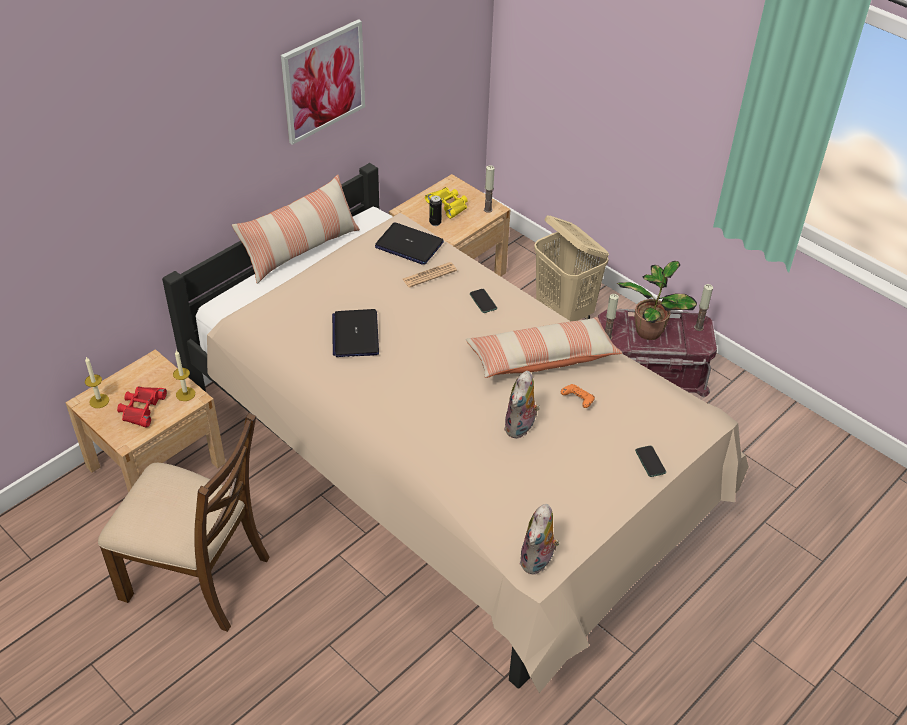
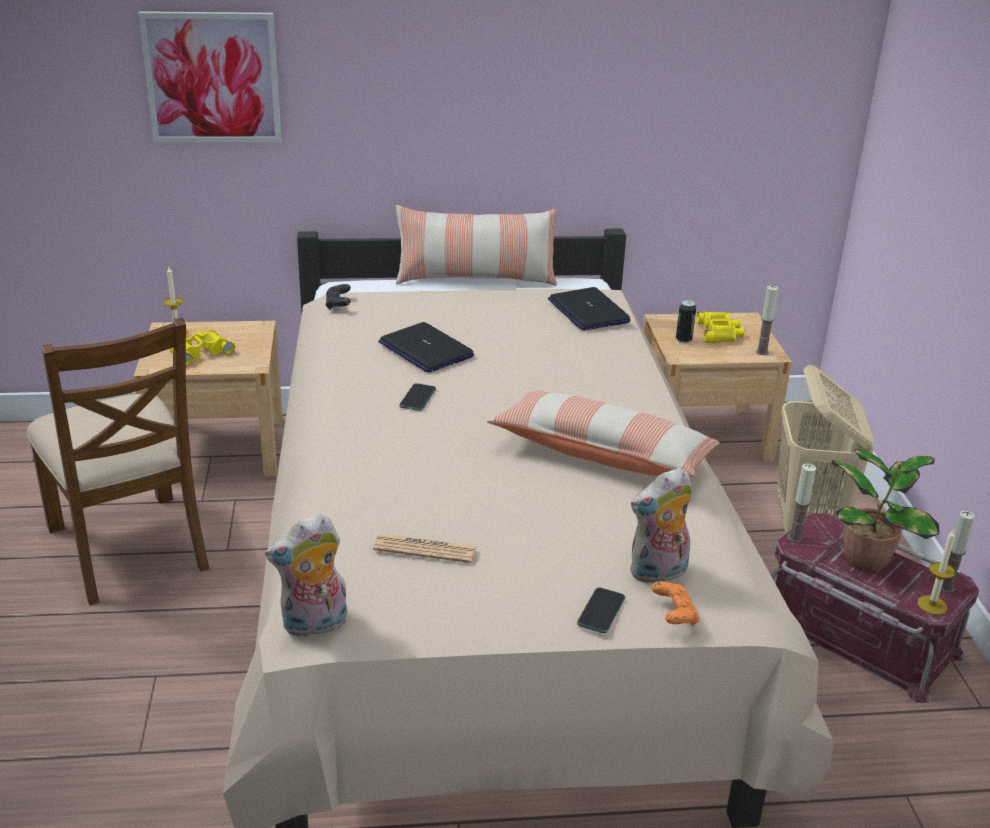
camera: 40 degrees right, 15 degrees down
(141, 408) = (199, 352): red binoculars -> yellow binoculars
(185, 394) = (250, 359): candle -> candle (932, 605)
(249, 325) = (338, 305): none -> black game controller
(323, 81) = (571, 85): picture -> picture (212, 78)
(355, 334) = (425, 349): laptop -> laptop turned 75 degrees counterclockwise
(429, 275) = (574, 339): newspaper -> newspaper (425, 549)
(483, 301) = (604, 381): phone -> phone (417, 398)
(521, 428) = (483, 498): plush toy -> plush toy (658, 573)
(577, 400) = (590, 509): orange game controller -> orange game controller (674, 614)

